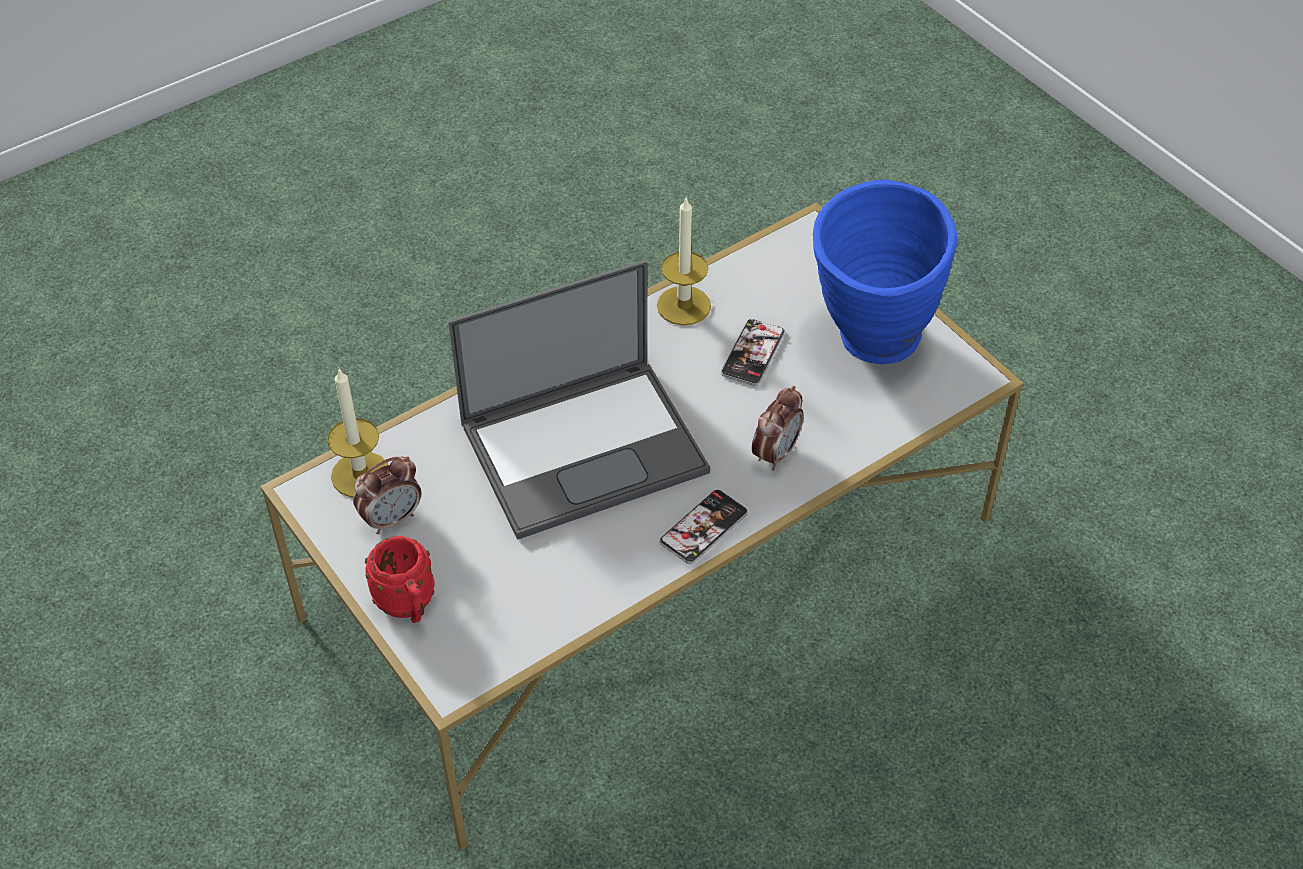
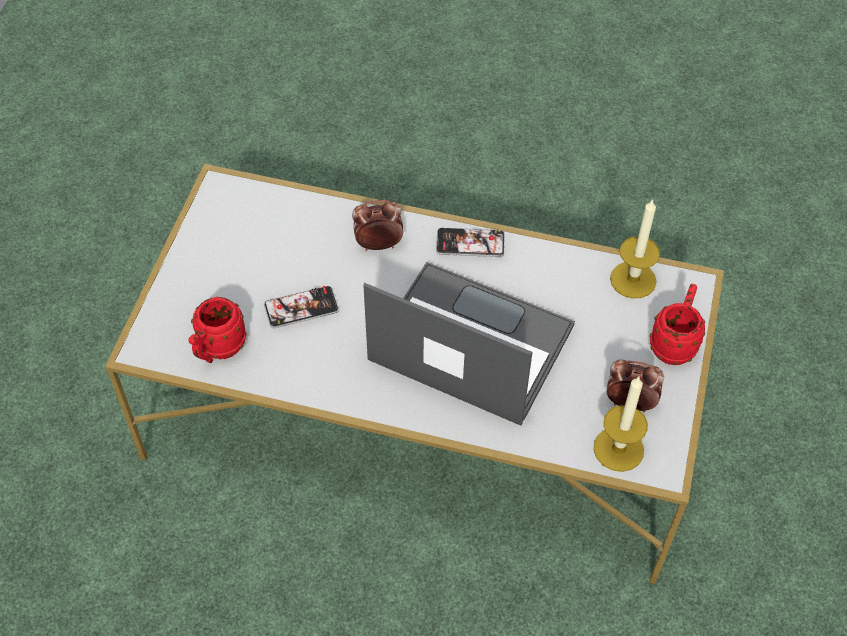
camera: 130 degrees left, 5 degrees up
(683, 305) = (290, 375): candle -> candle (633, 280)
(761, 275) = (218, 350): none -> red mug
(869, 348) = (240, 250): blue vase -> none

